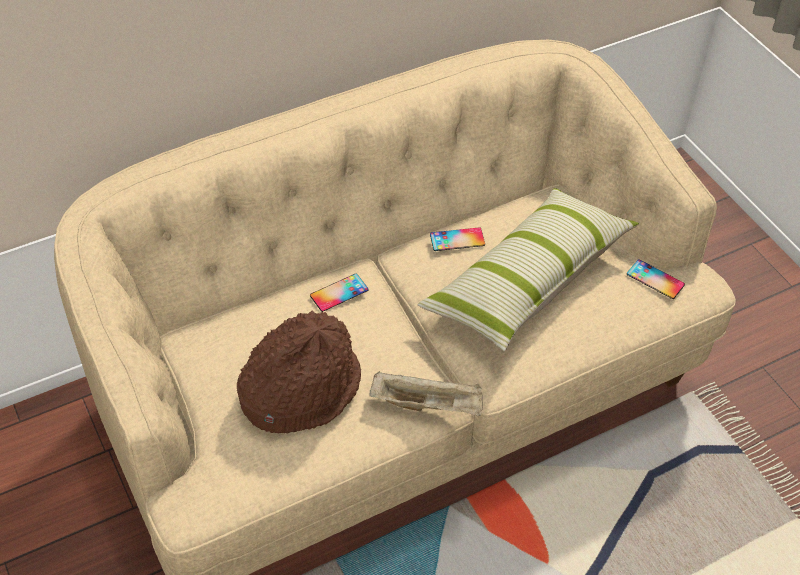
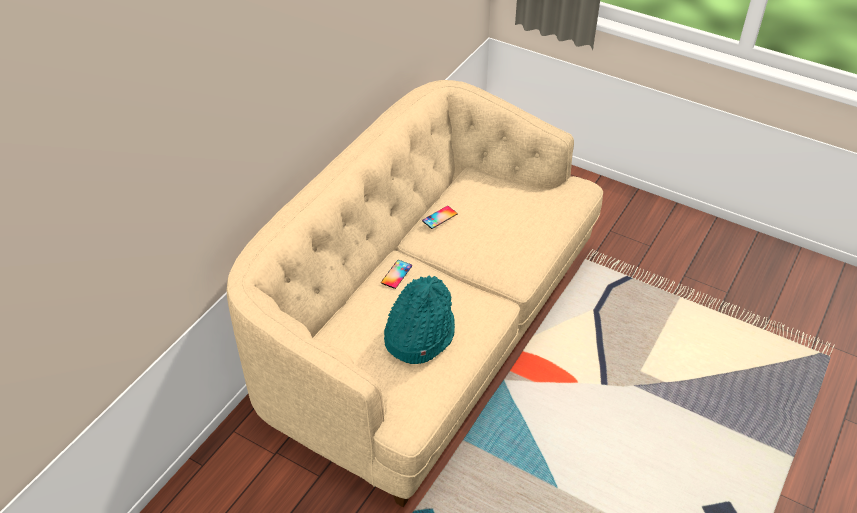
camera: 30 degrees left, 5 degrees down
(300, 389) = (418, 334): brown hat -> turquoise hat
(428, 404) = (494, 309): beige tray -> none
(527, 281) = (495, 222): pillow -> none
(655, 279) = (559, 193): phone -> none

